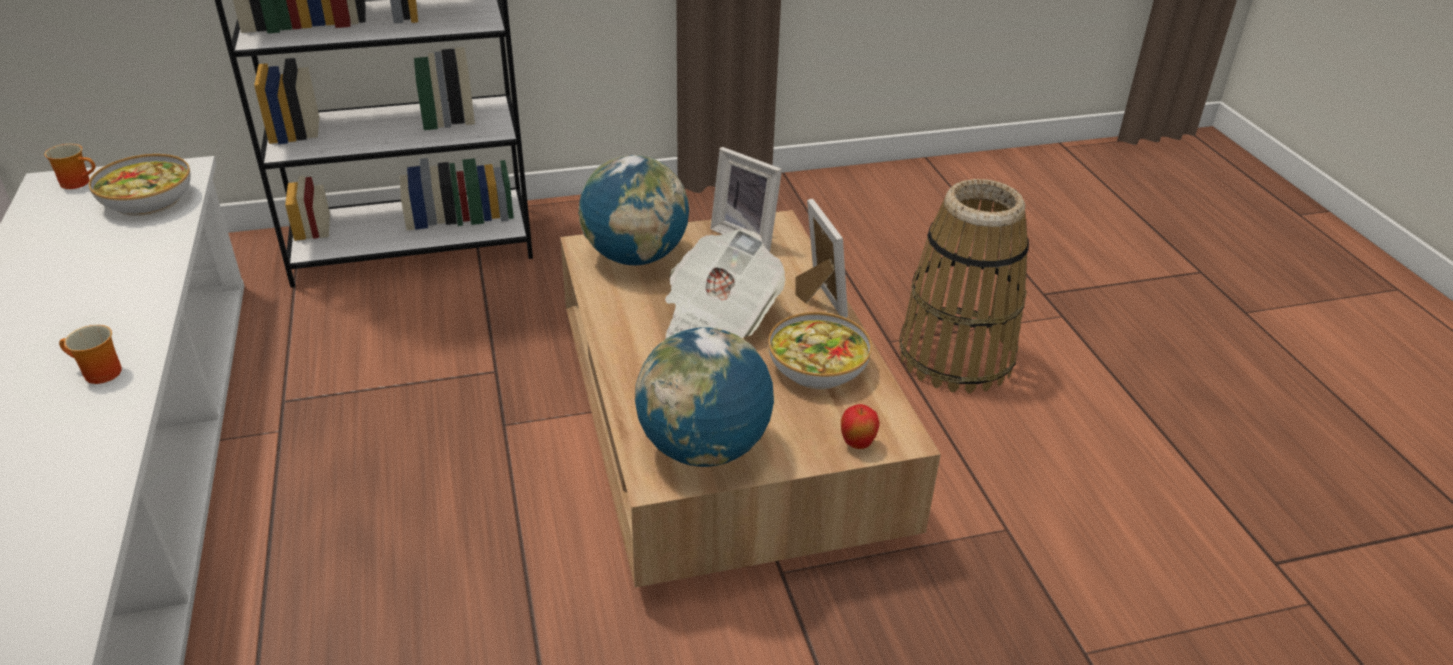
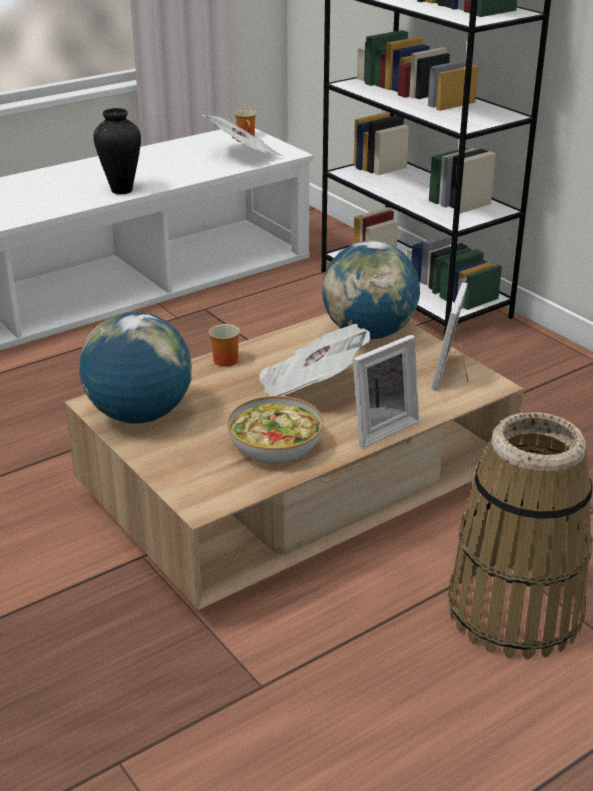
camera: 70 degrees right, 5 degrees down
(97, 374) = (67, 199): mug -> mug (223, 359)
(132, 320) = (121, 191): none -> vase
(148, 200) = (244, 156): bowl -> newspaper
(857, 444) = (181, 483): apple -> none

